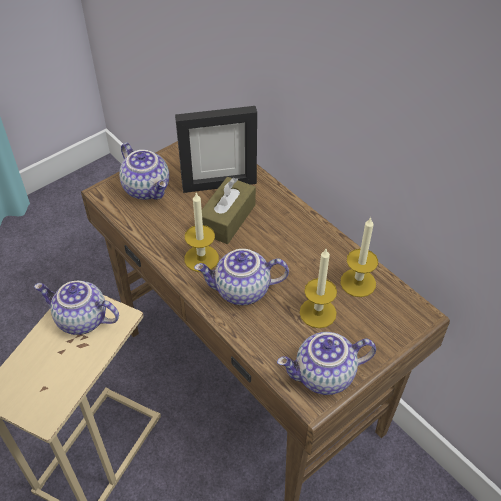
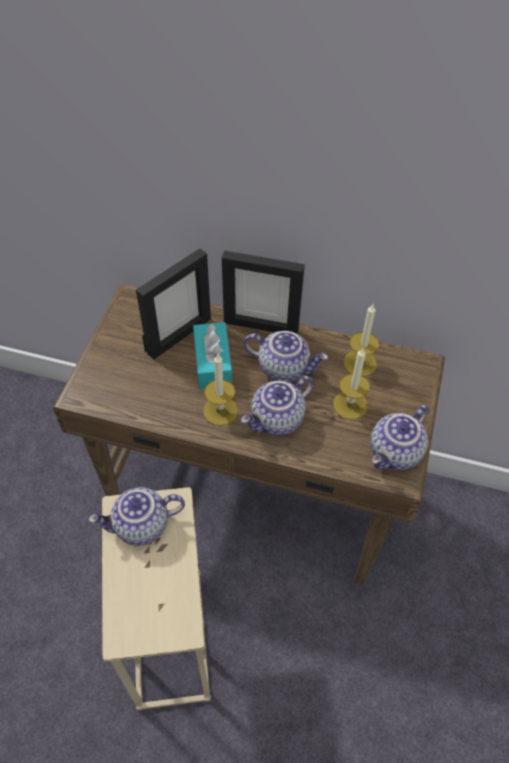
camera: 35 degrees left, 5 degrees up
(148, 188) = (117, 372): teapot -> teapot (284, 367)
(227, 219) = (213, 363): brown tissue box -> turquoise tissue box
(295, 208) = (261, 324): none -> picture frame

